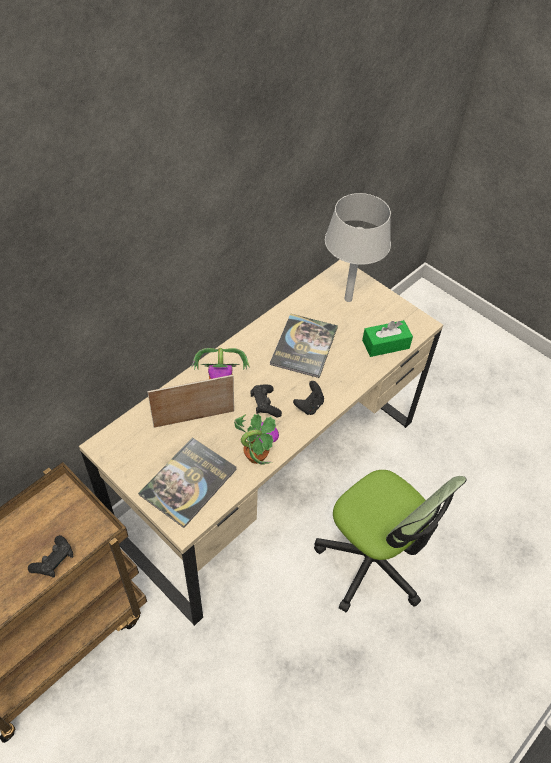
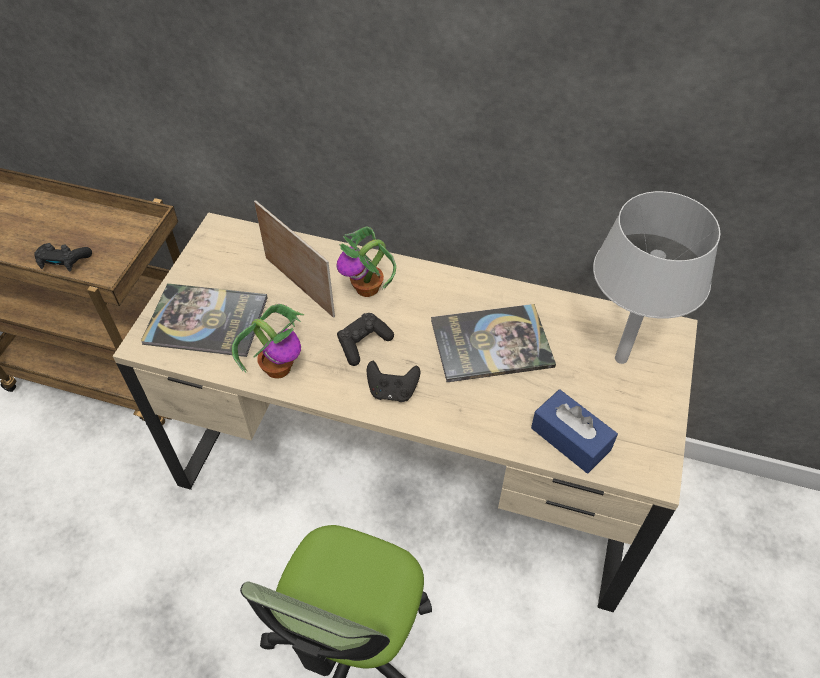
camera: 65 degrees right, 0 degrees up
(385, 344) = (570, 439): green tissue box -> blue tissue box

